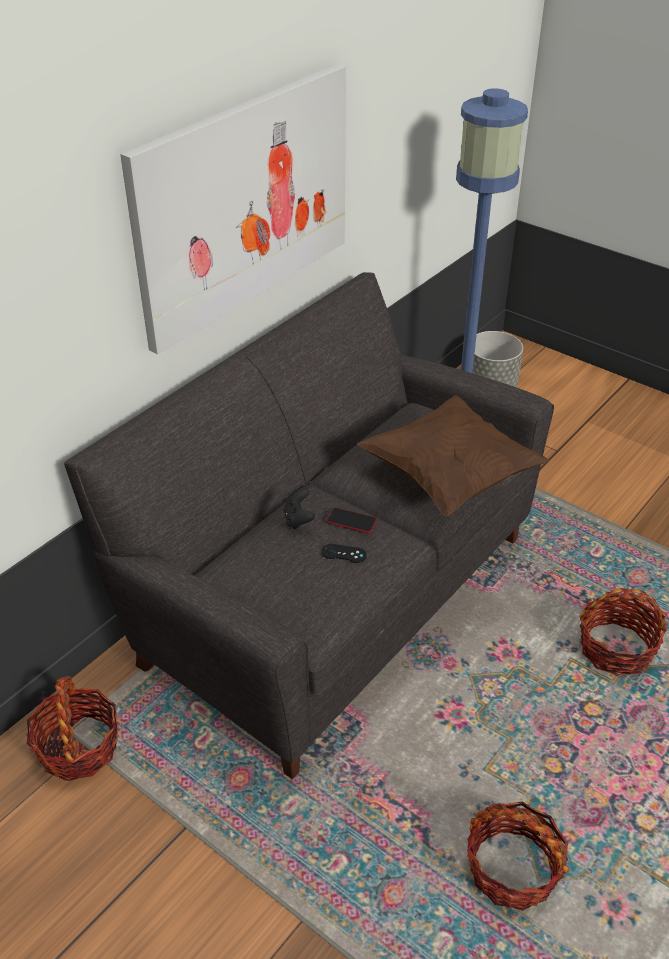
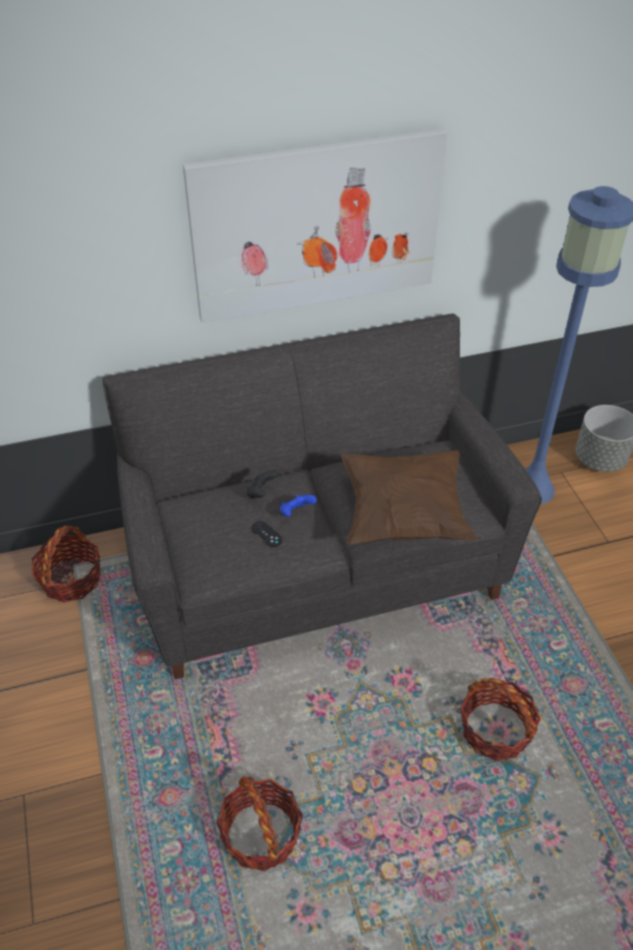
camera: 35 degrees right, 5 degrees up
(351, 521) = (296, 513): phone -> blue game controller

